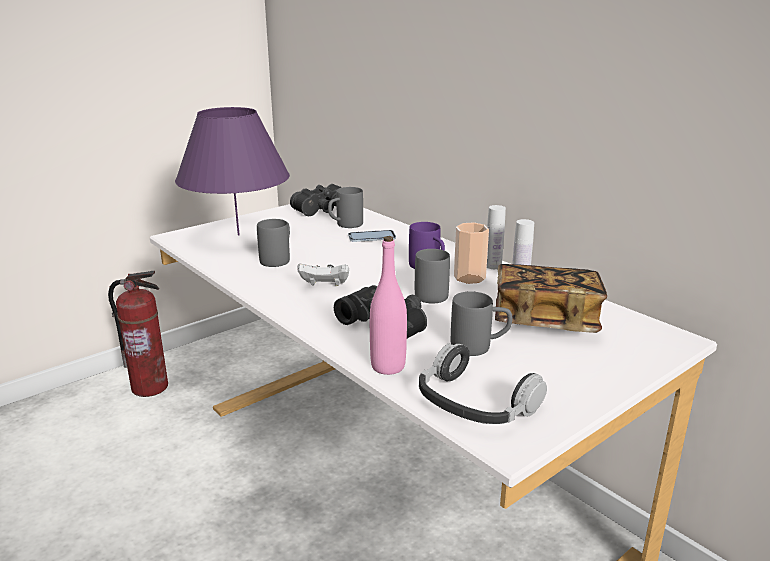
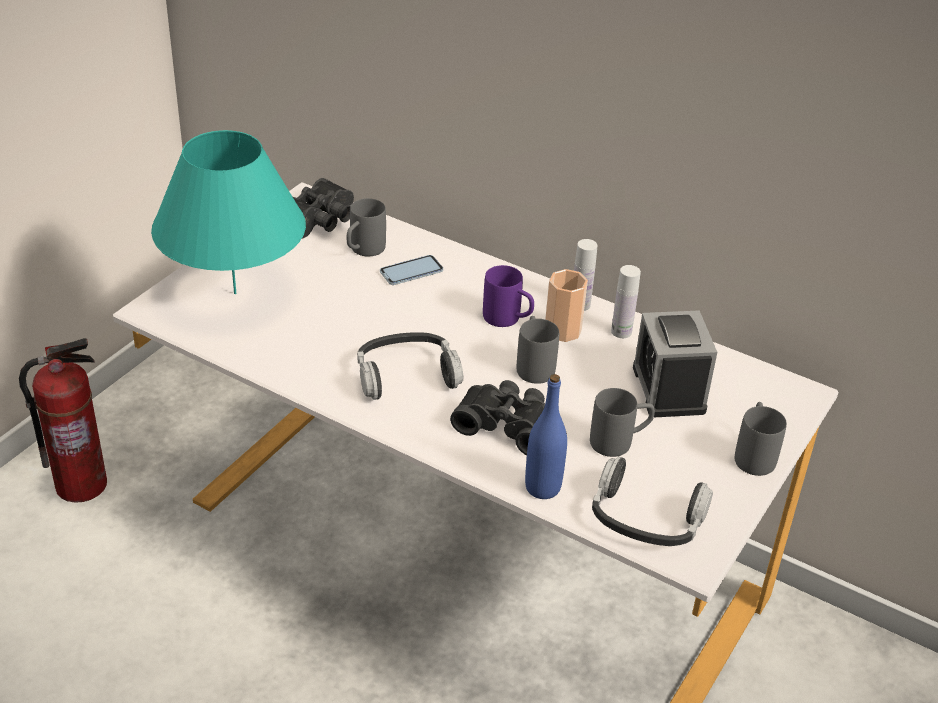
camera: 20 degrees left, 15 degrees up
(238, 235) = (235, 293): purple table lamp -> turquoise table lamp
(278, 259) = (319, 333): grey mug -> grey mug (754, 454)
(325, 286) = (406, 375): white game controller -> headphones
(388, 366) = (542, 487): pink bottle -> blue bottle
(544, 320) = (668, 389): book -> alarm clock

